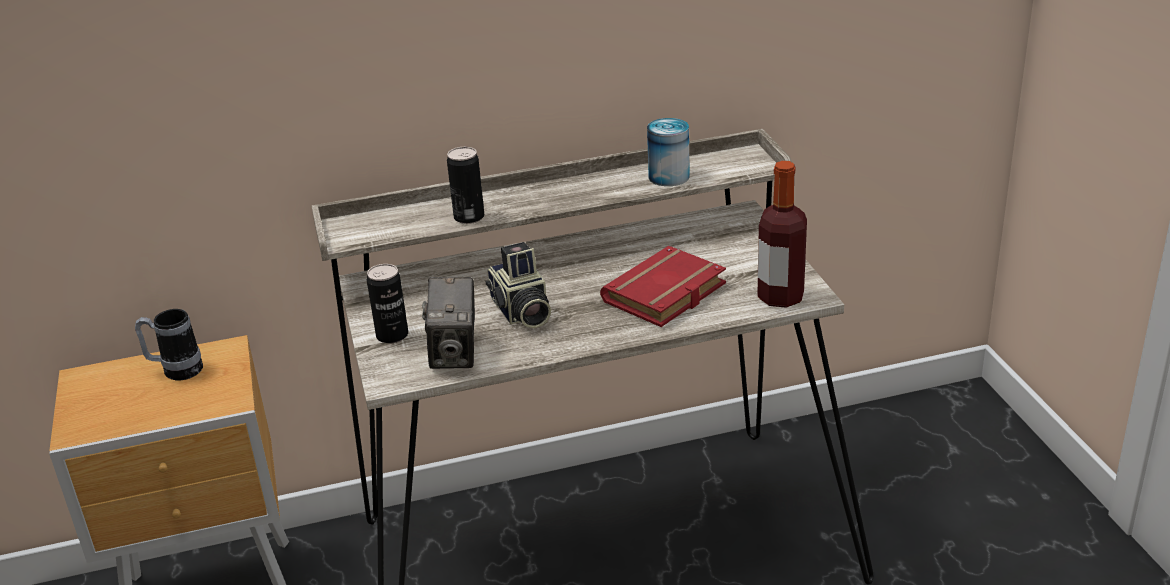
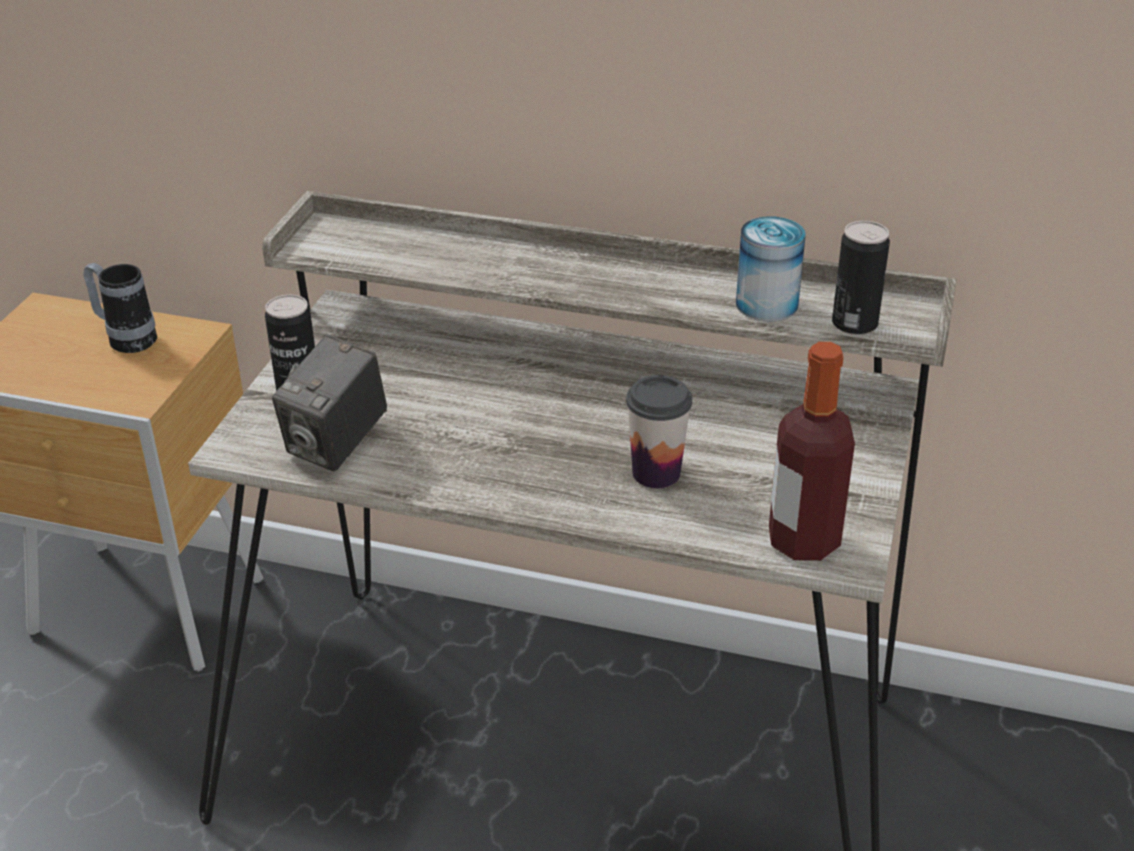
camera: 30 degrees right, 5 degrees up
(469, 217) = (467, 270): can -> can (854, 324)
(520, 312) = (463, 421): camera -> none
(665, 296) = (656, 473): red book -> cup

